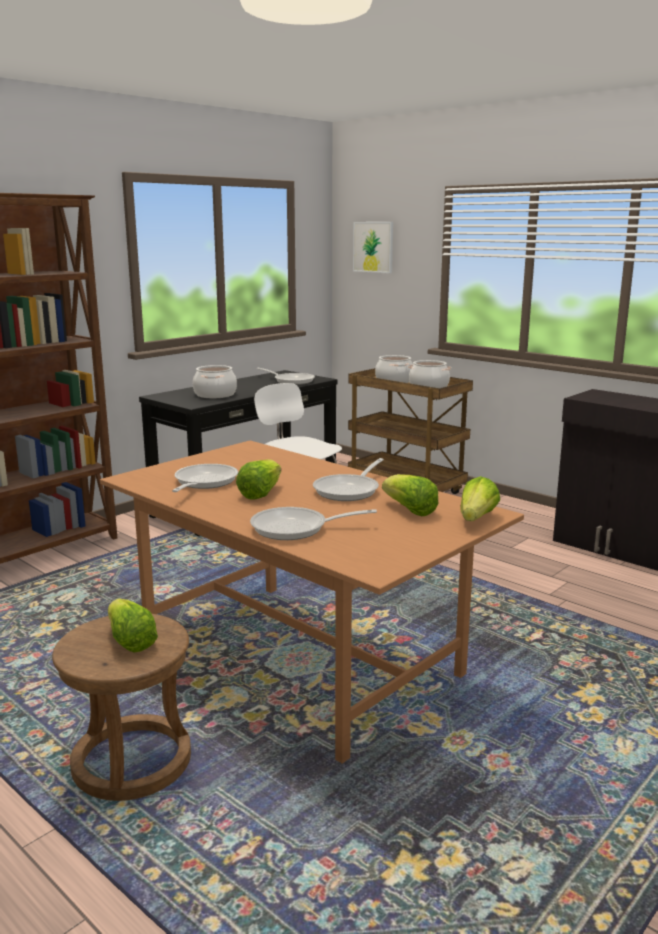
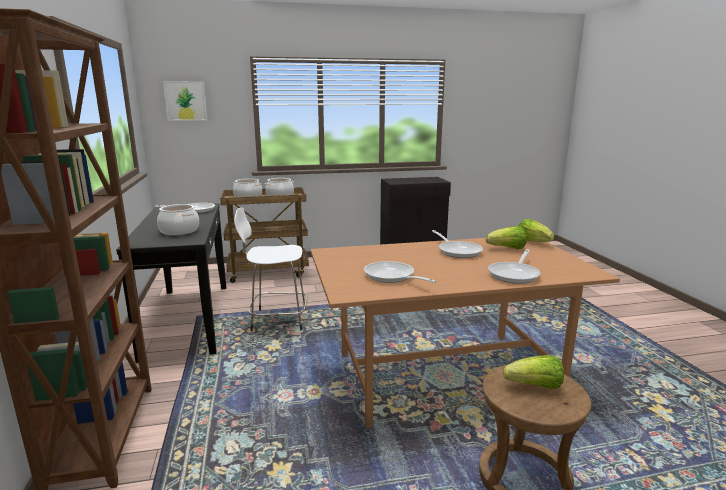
camera: 55 degrees left, 0 degrees up
(260, 493) = (437, 269): lettuce -> none

